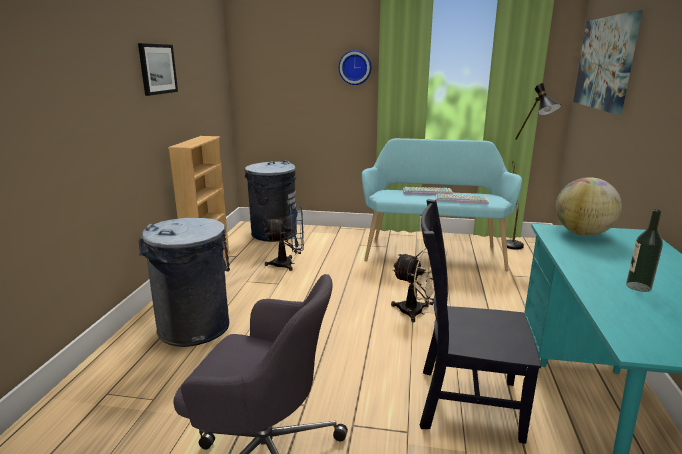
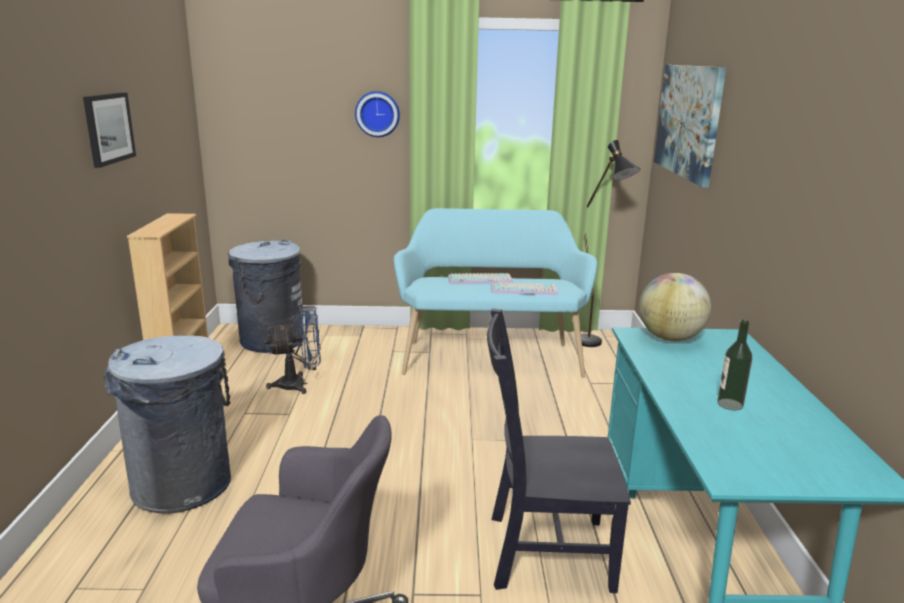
camera: 10 degrees left, 0 degrees up
(417, 312) = (477, 441): beige fan -> none

